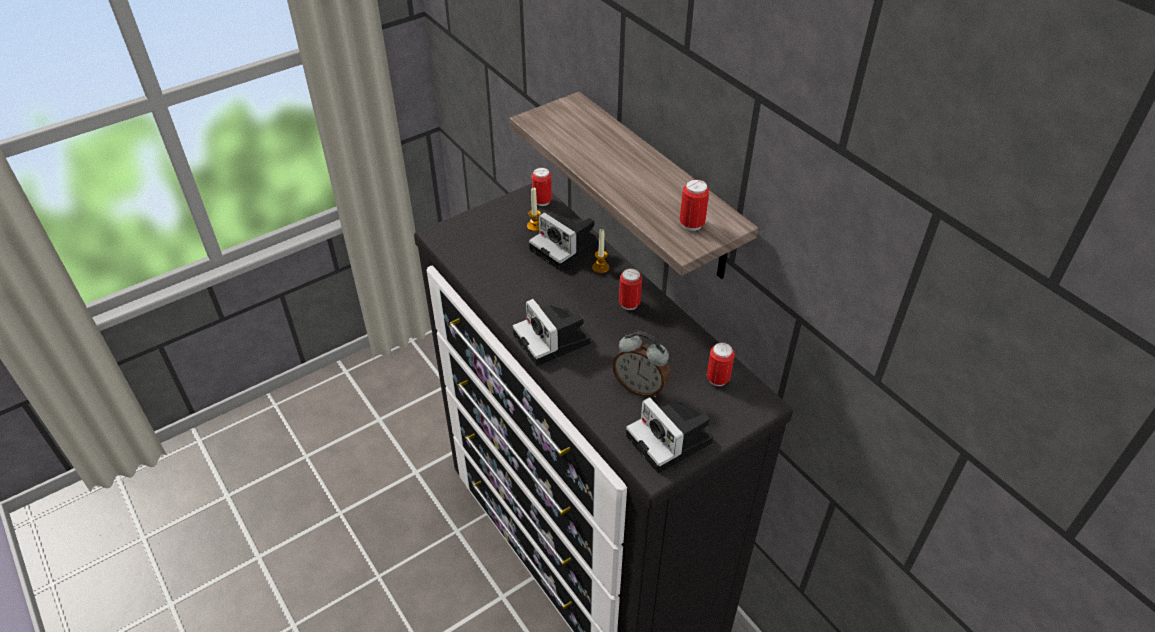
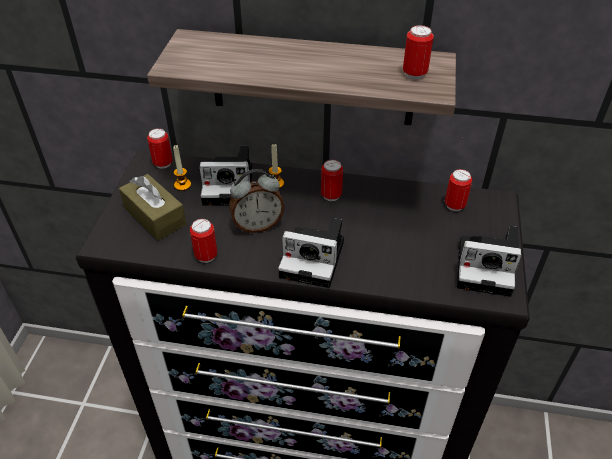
camera: 45 degrees left, 0 degrees up
(487, 286) = (206, 256): none -> can
(490, 237) = (155, 216): none -> brown tissue box
(640, 387) = (418, 247): alarm clock -> alarm clock (257, 225)

